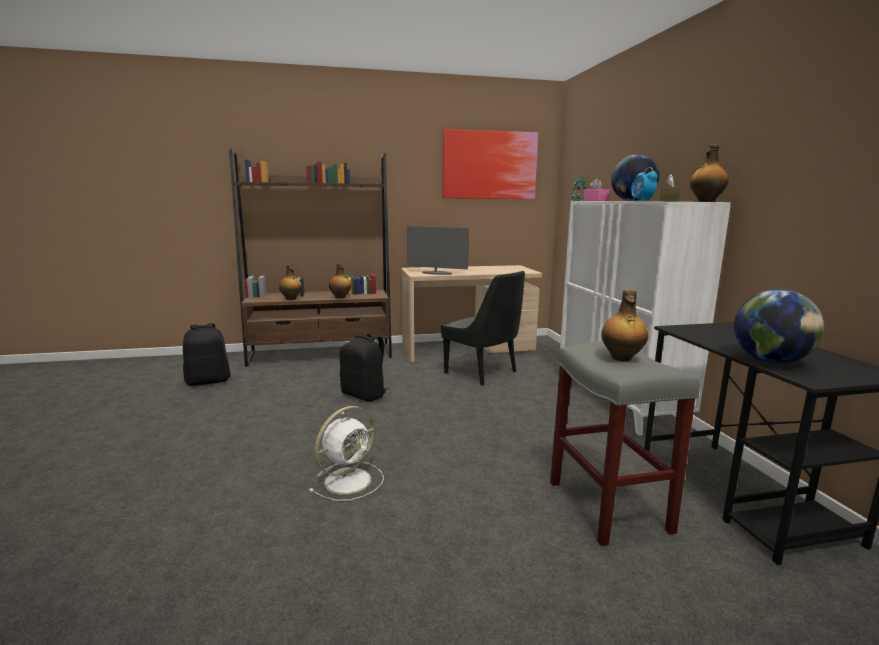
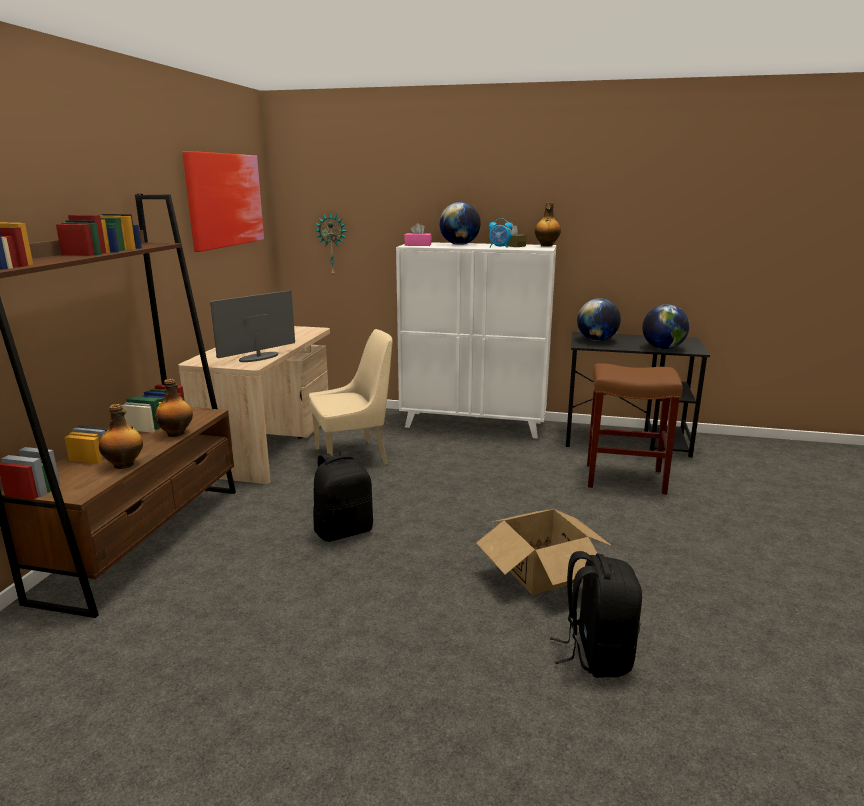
camera: 65 degrees left, 5 degrees up
(208, 381) = (123, 662): black backpack -> black backpack (596, 654)
(349, 480) = (541, 570): white fan -> cardboard box
(482, 373) = (354, 456): black chair -> beige chair
(606, 505) = (623, 478): grey stool -> brown stool
(621, 358) = (637, 371): bottle -> none
(719, 332) = (596, 340): none -> globe

